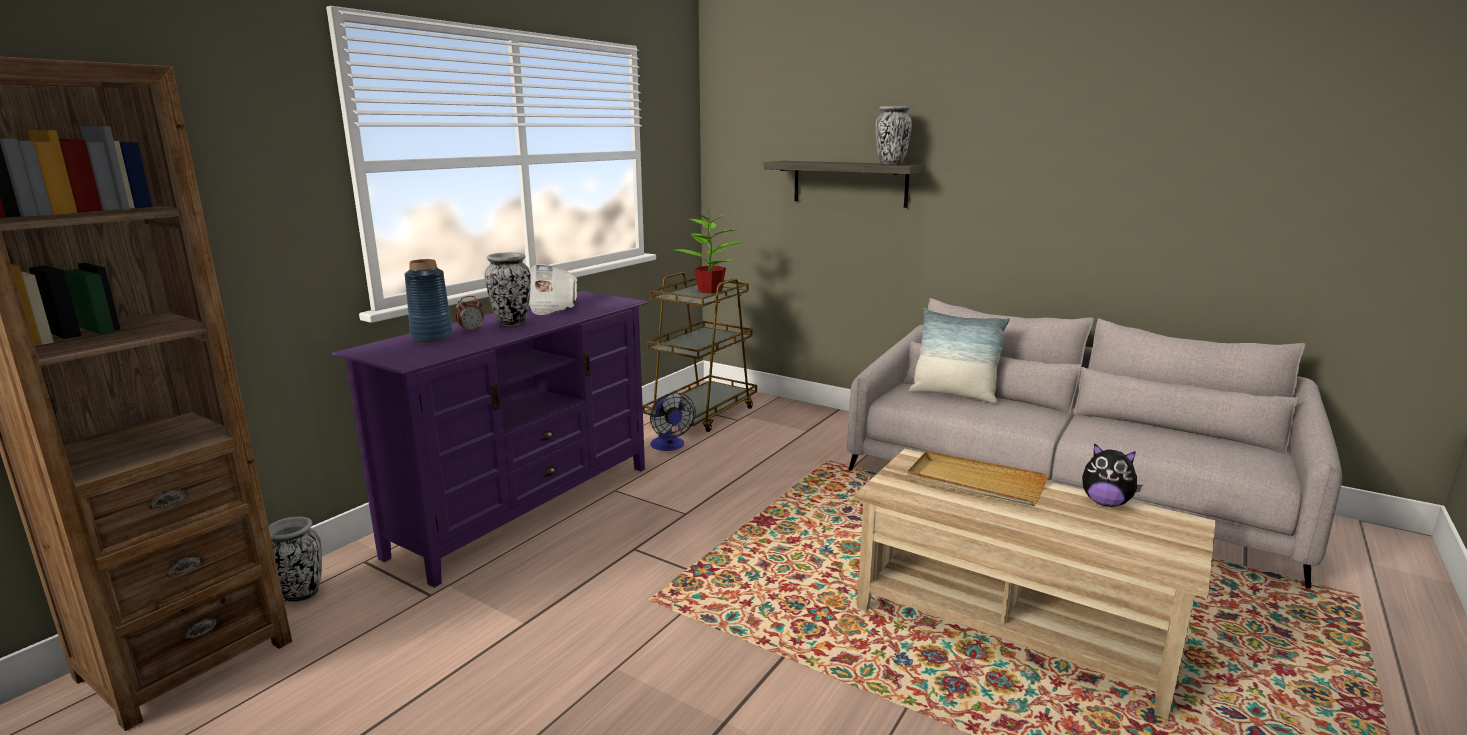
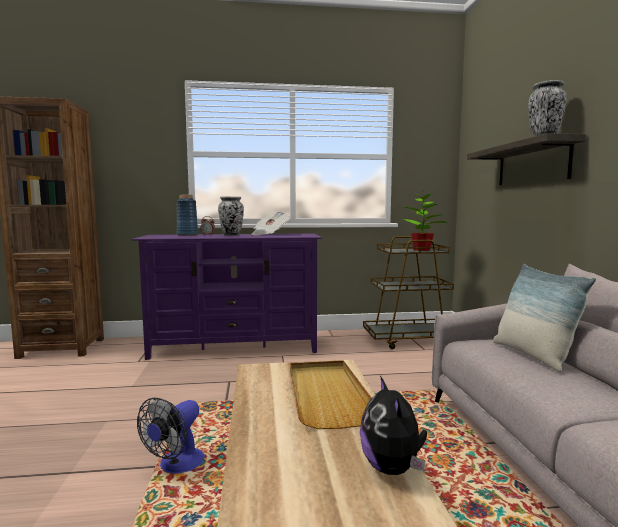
camera: 50 degrees right, 10 degrees down
(301, 594) = (118, 344): vase -> none
(669, 446) = (353, 348): fan -> fan (176, 466)

